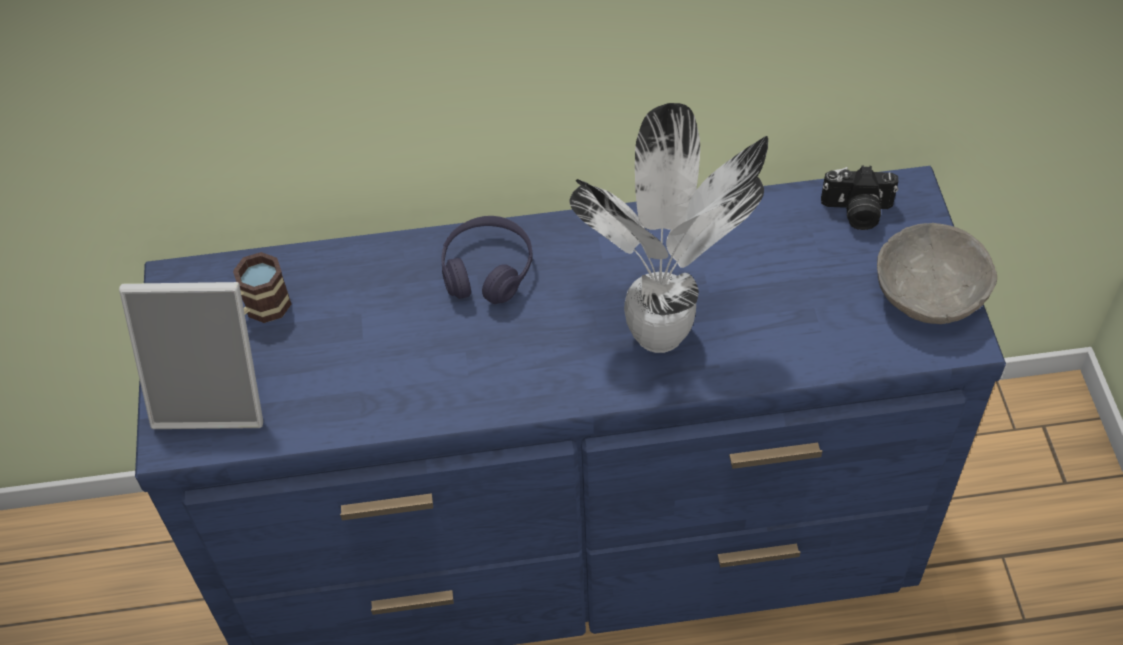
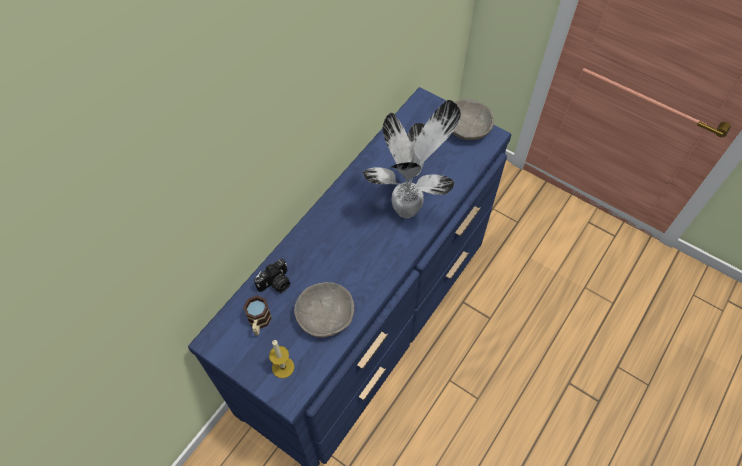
camera: 50 degrees left, 5 degrees up
(214, 395) = (283, 367): picture frame -> candle
(349, 379) = (325, 316): none -> grey bowl
(487, 270) = (324, 236): purple headphones -> none
(857, 212) = (417, 119): camera -> camera (276, 284)

